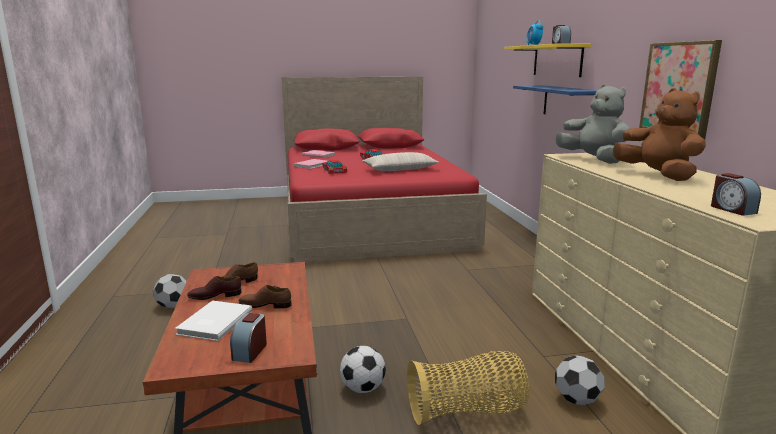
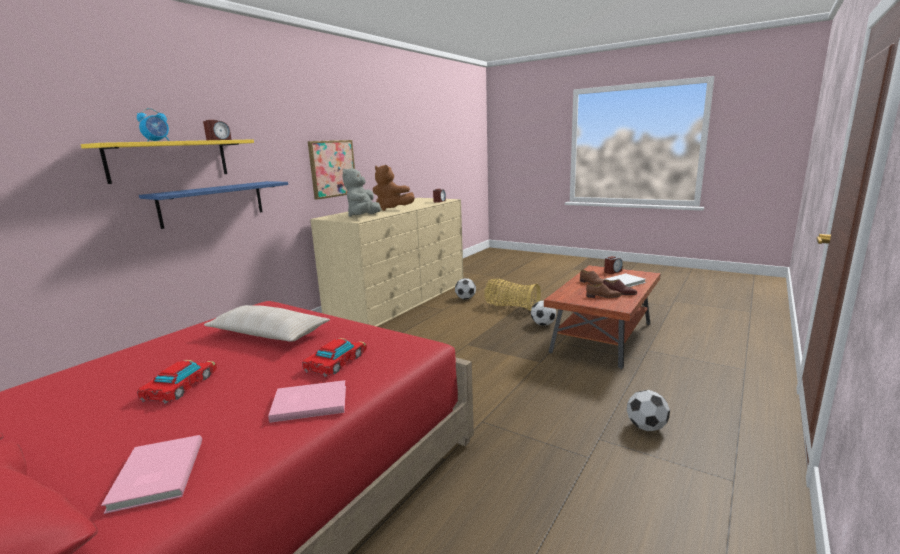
camera: 135 degrees left, 0 degrees up
(657, 175) = (391, 209): brown plush toy -> brown plush toy turned 75 degrees counterclockwise

